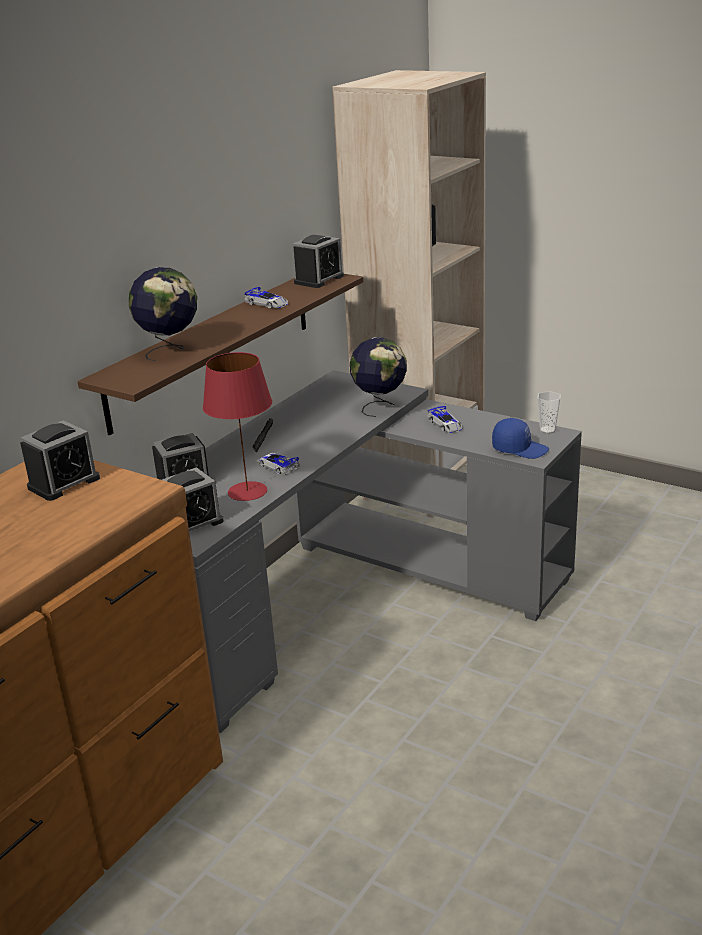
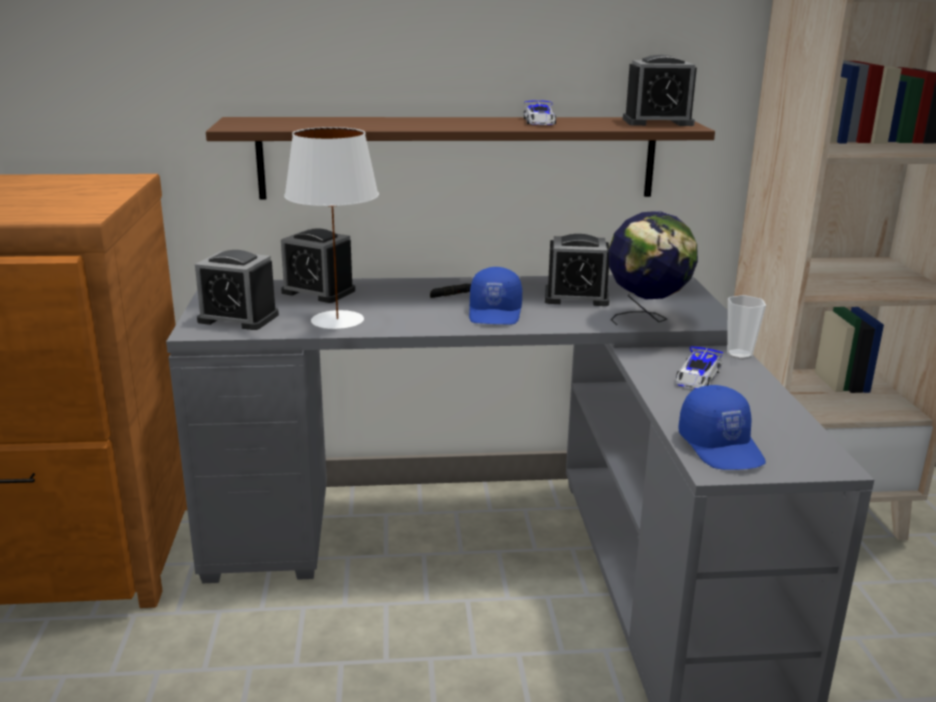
camera: 50 degrees right, 5 degrees down
(64, 483) = (75, 191): alarm clock -> alarm clock (576, 297)
(170, 350) = (341, 121): globe -> none
(248, 491) = (338, 320): red table lamp -> white table lamp
(277, 466) = (414, 316): toy car -> none
(310, 442) = (496, 313): none -> blue cap
(547, 430) = (819, 450): cup -> cup (739, 354)

